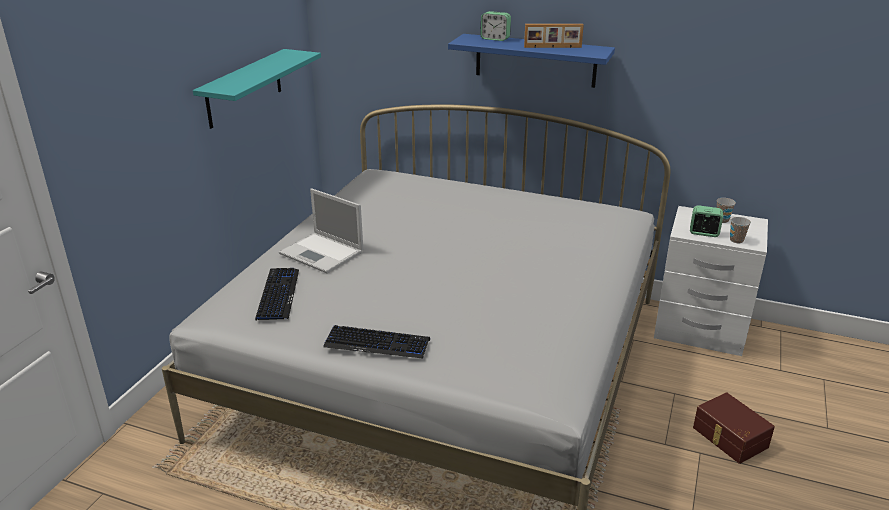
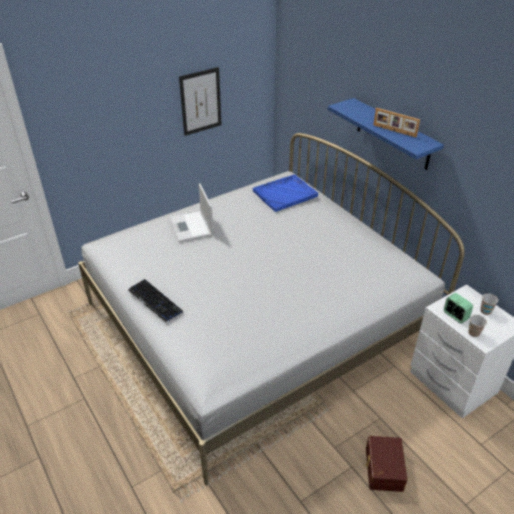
camera: 35 degrees right, 10 degrees up
(244, 88) = (200, 101): turquoise shelf -> picture
(278, 294) = (142, 245): keyboard -> none
(398, 187) = (285, 193): none -> blue tray
(495, 39) = (366, 110): alarm clock -> none

